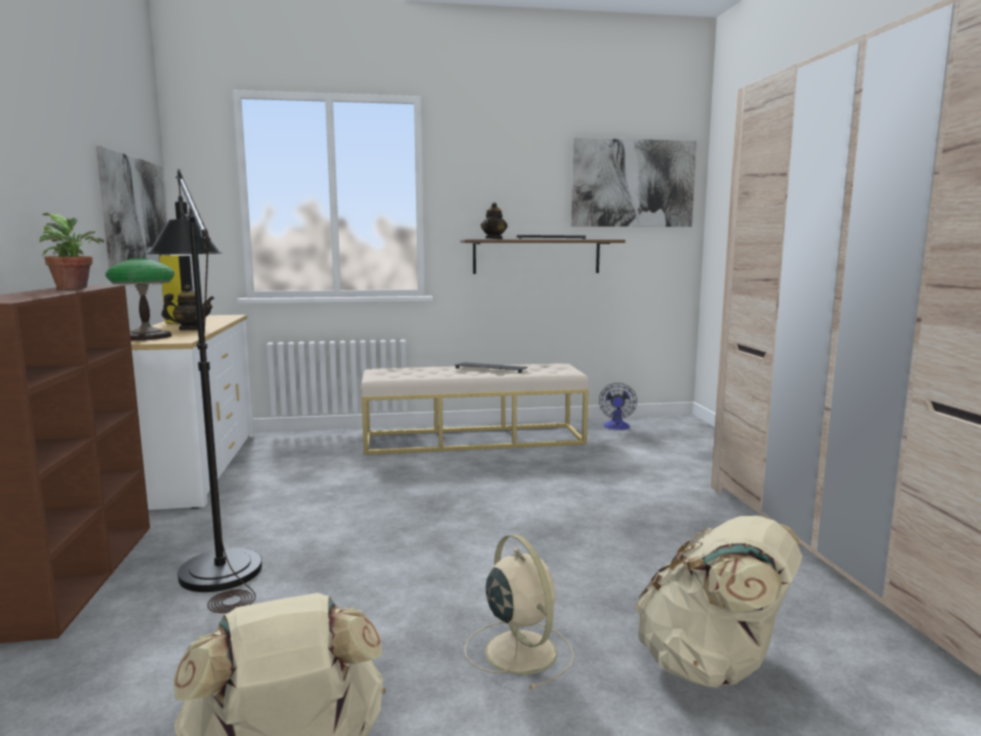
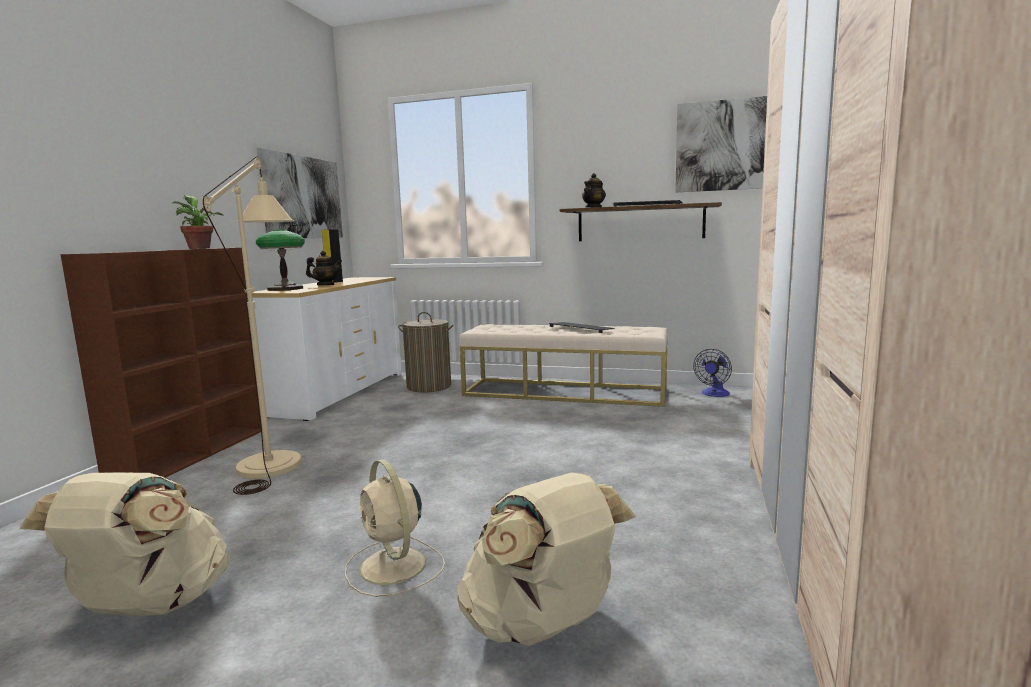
camera: 25 degrees right, 0 degrees up
(217, 562) = (275, 459): black floor lamp -> beige floor lamp
(309, 447) = (429, 386): none -> laundry basket
(519, 650) = (394, 567): beige fan -> beige fan turned 150 degrees clockwise

